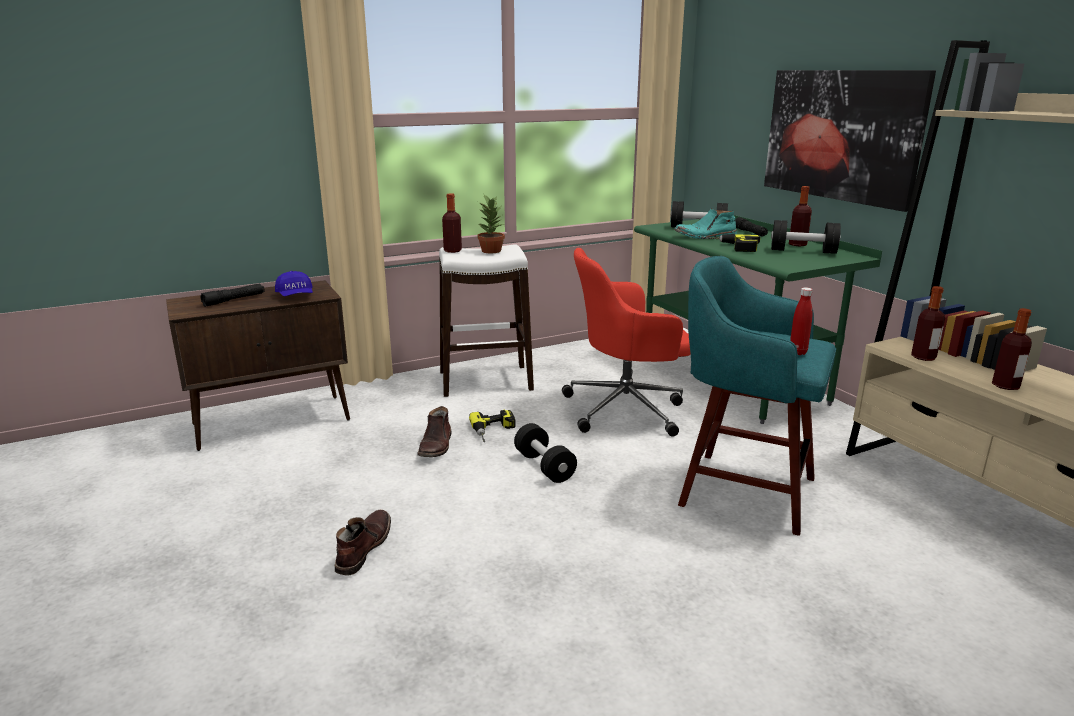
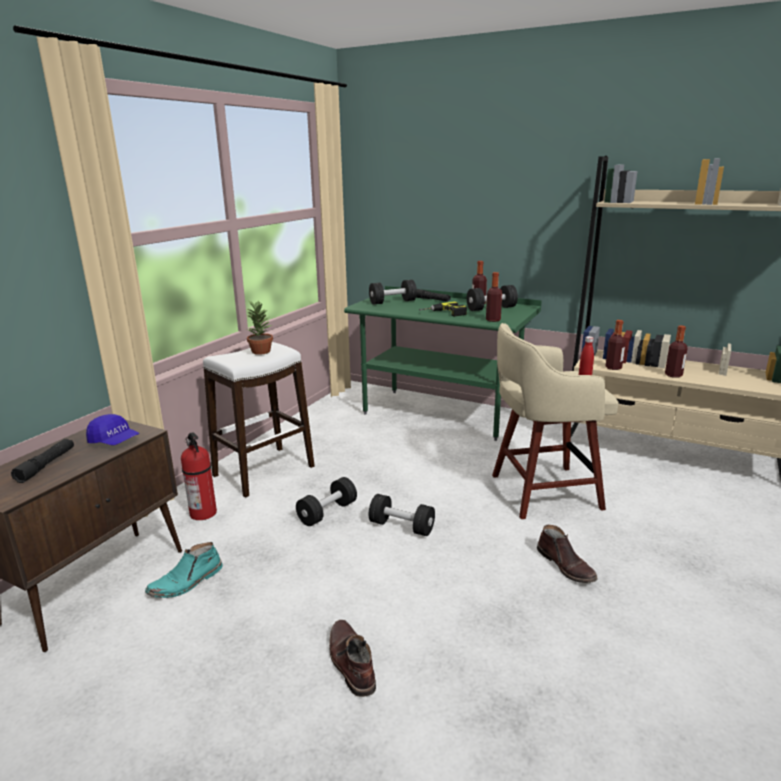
camera: 35 degrees left, 0 degrees up
(398, 398) = (204, 513): none -> fire extinguisher
(436, 446) = (295, 544): brown boot -> brown boot (566, 566)
(452, 251) = (228, 358): bottle -> bottle (493, 320)
(494, 431) = (327, 512): power drill -> black dumbbell
(627, 409) = (401, 458): red office chair -> none
(705, 236) = (411, 308): turquoise boot -> turquoise boot (186, 582)
(742, 490) = (541, 492): turquoise stool -> beige stool
(841, 135) = (495, 221): picture -> none

